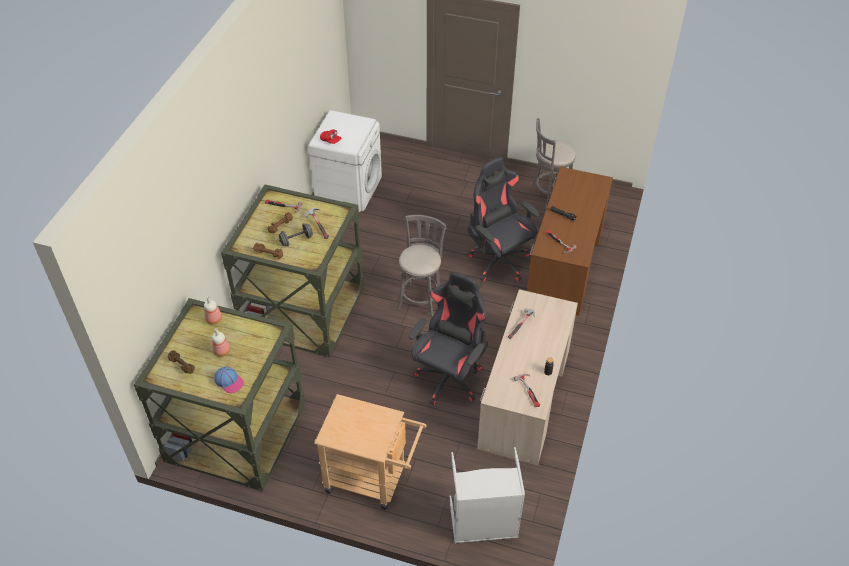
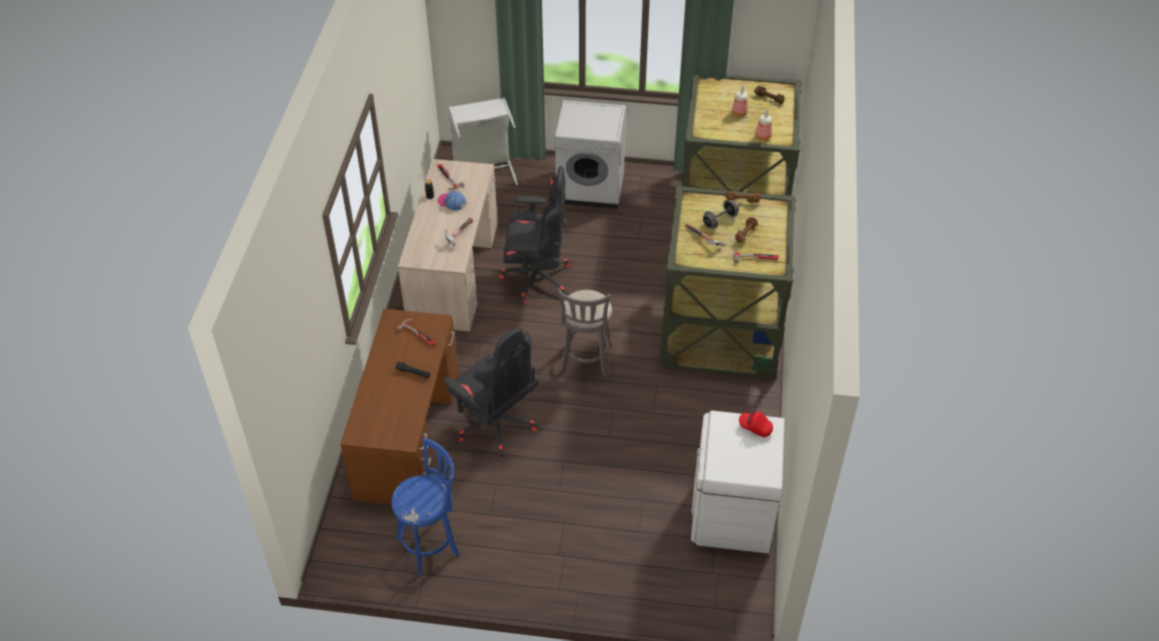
camera: 170 degrees right, 0 degrees up
(229, 382) = (719, 92): cap -> cap (451, 202)
(372, 479) = (590, 189): beige cart -> white washing machine
(448, 380) = (536, 279): black office chair -> black office chair turned 105 degrees counterclockwise
(549, 195) = (431, 545): grey stool -> blue stool

